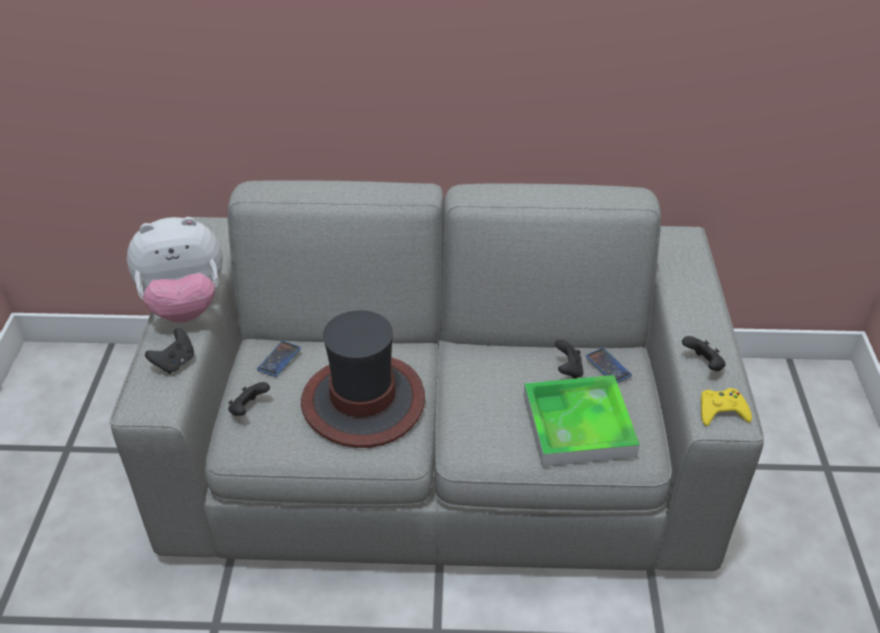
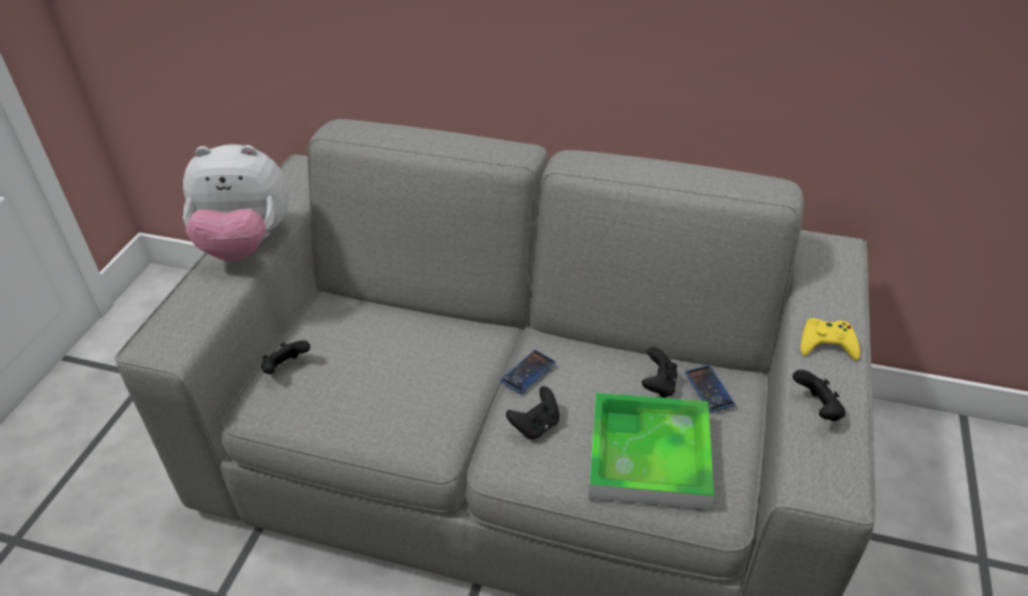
camera: 15 degrees right, 0 degrees up
(175, 363) = (208, 303): black game controller -> black game controller (536, 426)
(279, 359) = (340, 318): phone -> phone (528, 372)
(363, 402) = (410, 381): hat -> none
(721, 411) = (825, 474): yellow game controller -> yellow game controller (827, 344)

